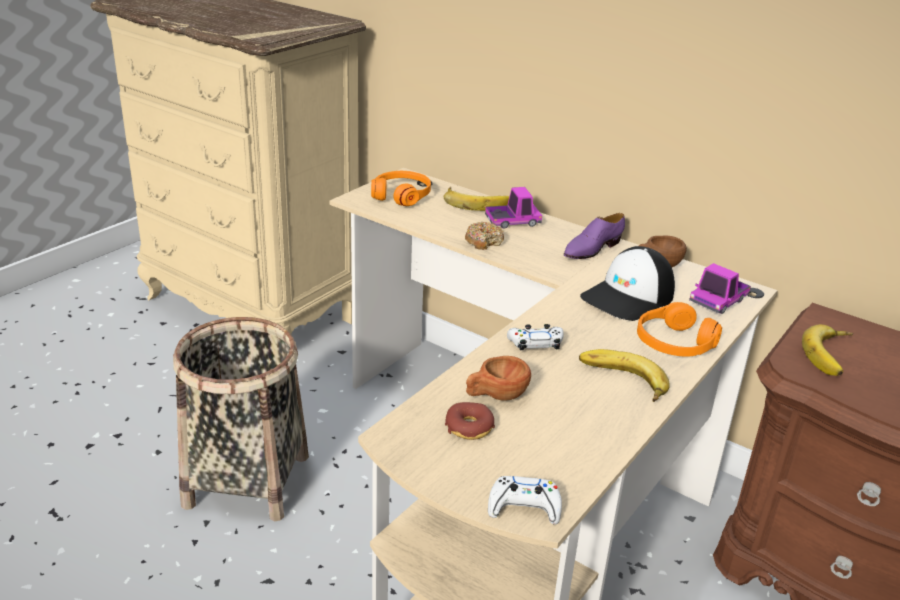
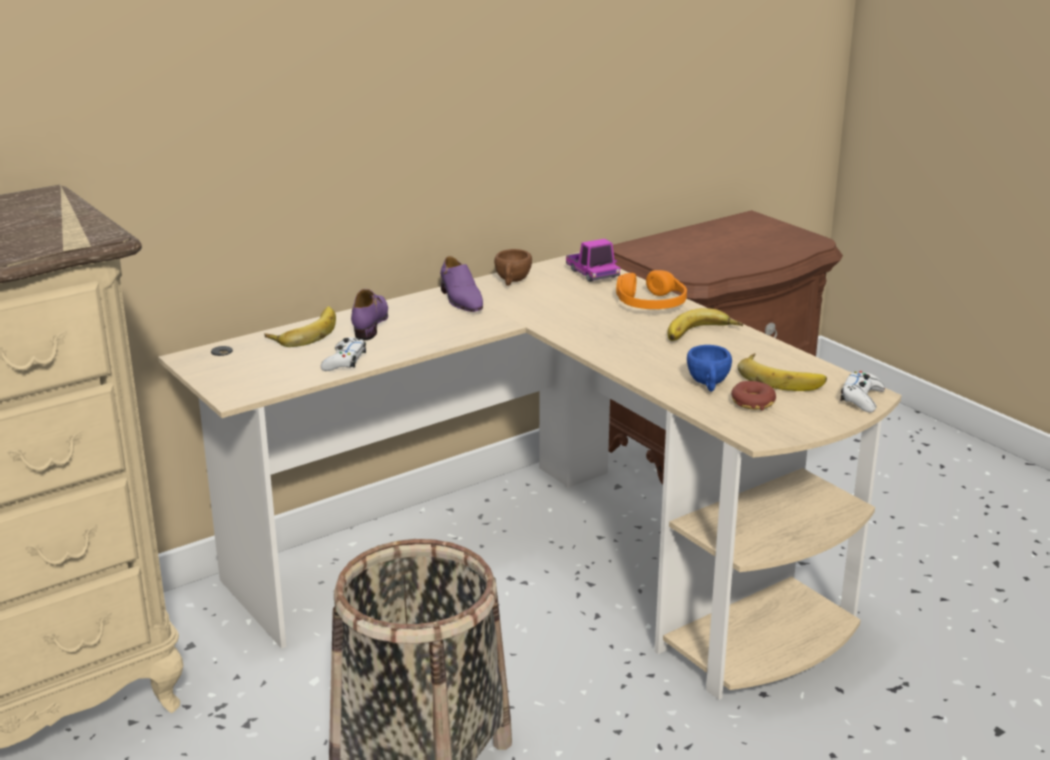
camera: 70 degrees left, 5 degrees down
(401, 195) = (248, 368): orange headphones -> none
(483, 241) = (408, 344): donut -> none
(496, 396) = (708, 385): brown cup -> blue cup
(512, 222) = (371, 323): toy truck -> purple shoe
(535, 343) = (628, 355): white game controller -> white game controller (344, 361)
(628, 297) = (565, 304): cap -> none
(833, 356) = (687, 261): banana -> banana (781, 377)

